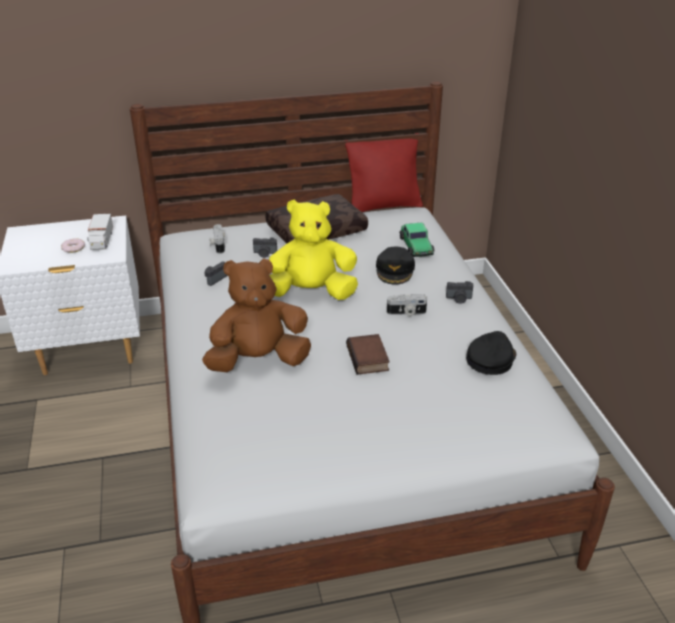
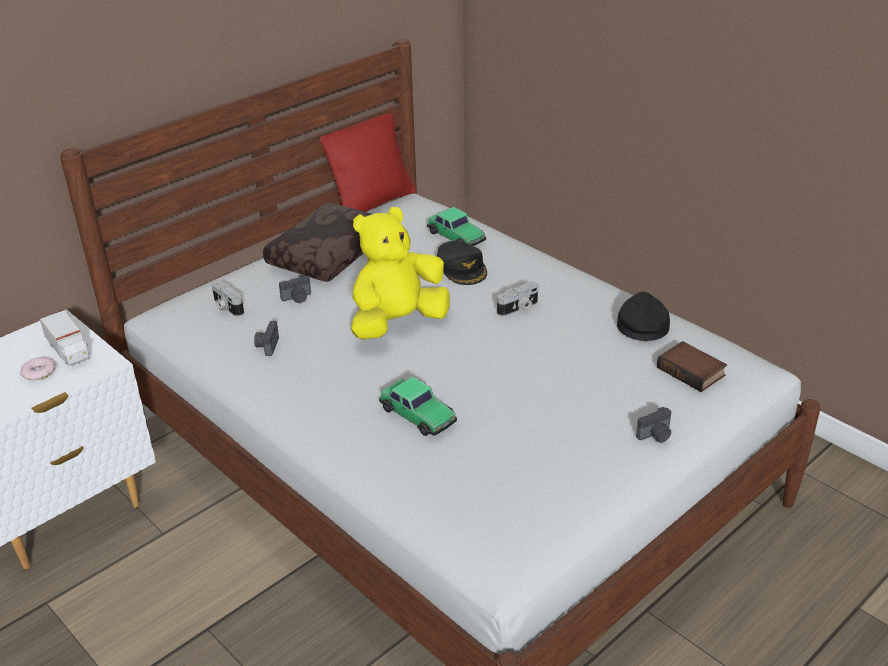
camera: 30 degrees left, 0 degrees up
(258, 361) = (418, 415): brown plush toy -> toy car
(369, 358) = (530, 368): book -> book (692, 371)
(459, 299) = (554, 277): camera -> camera (656, 435)

